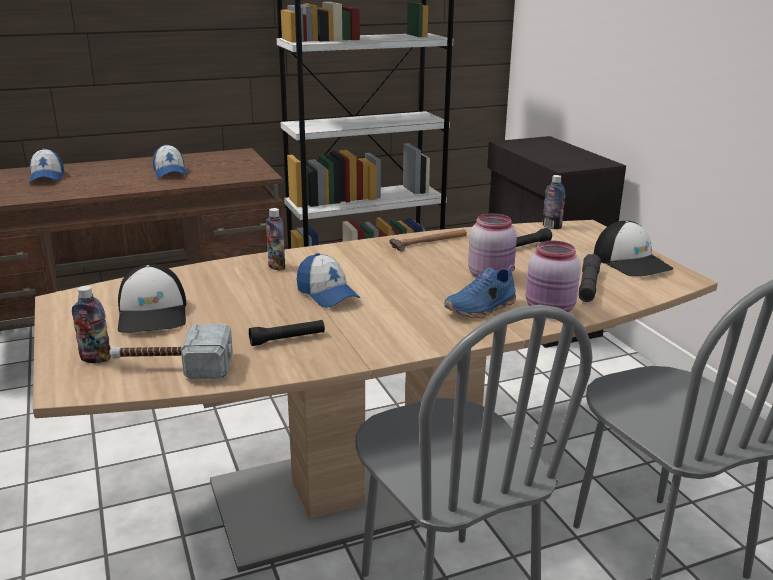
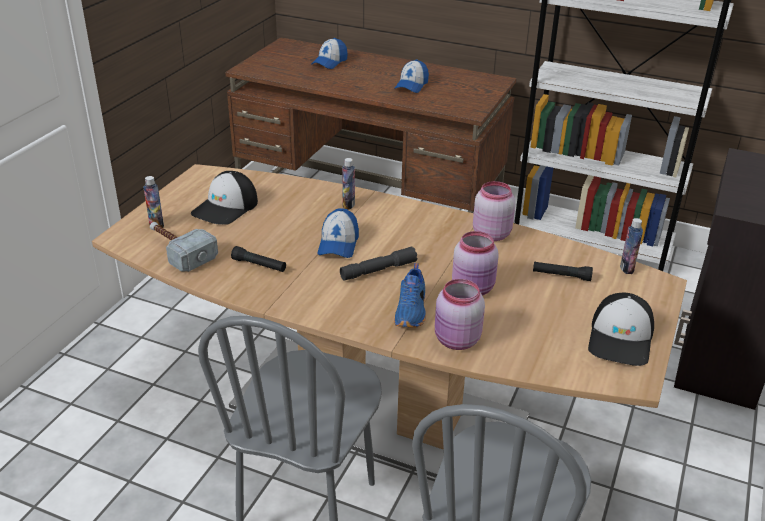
camera: 45 degrees right, 10 degrees up
(429, 242) = (490, 234): hammer -> pink jar
(482, 309) = (412, 311): blue shoe -> blue shoe turned 90 degrees counterclockwise
(588, 285) = (533, 338): grey flashlight -> grey flashlight (378, 270)

